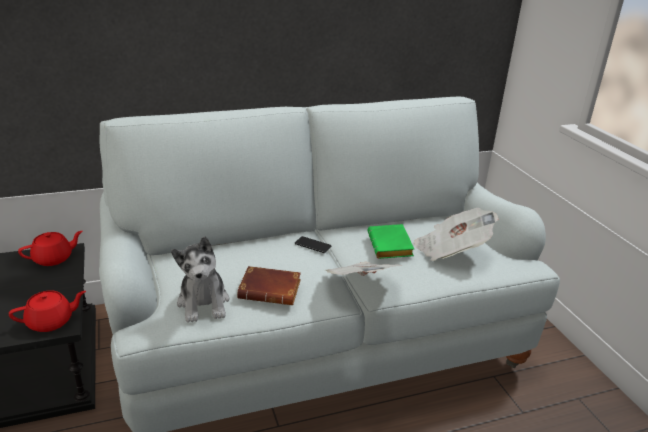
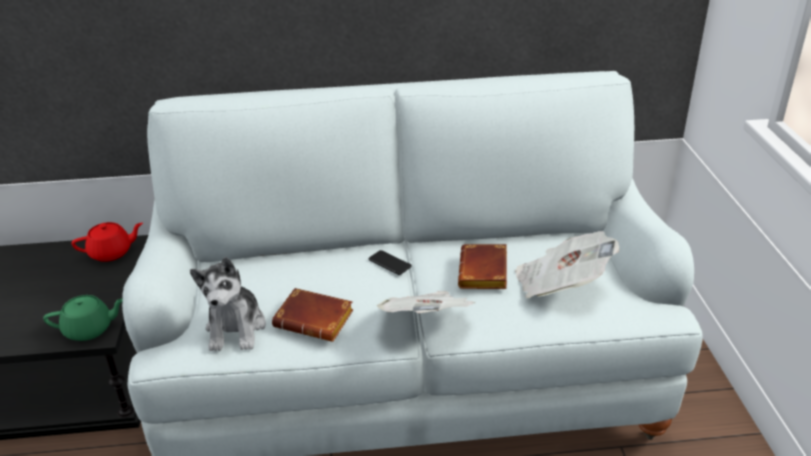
camera: 15 degrees right, 5 degrees up
(51, 322) = (89, 329): red teapot -> green teapot
(391, 247) = (485, 273): green book -> brown book

